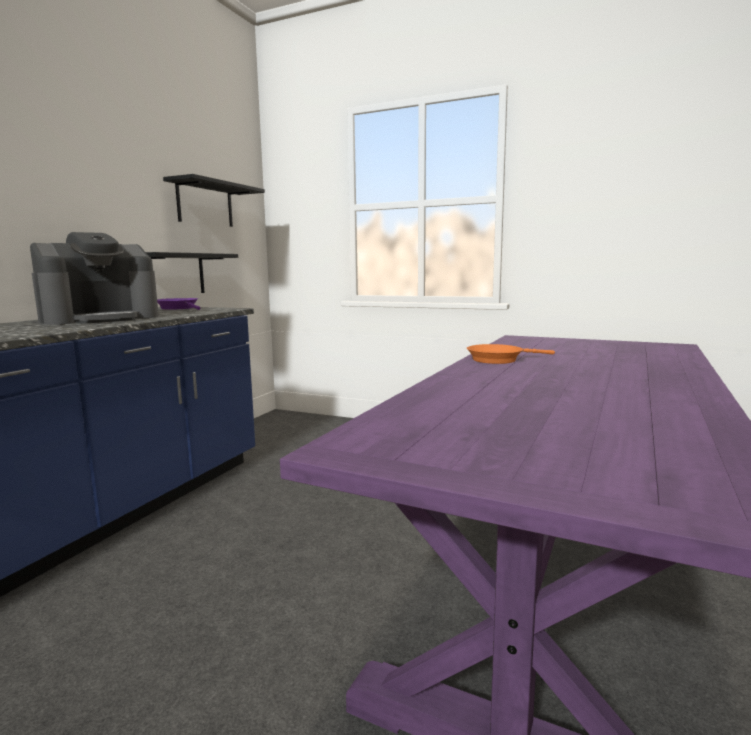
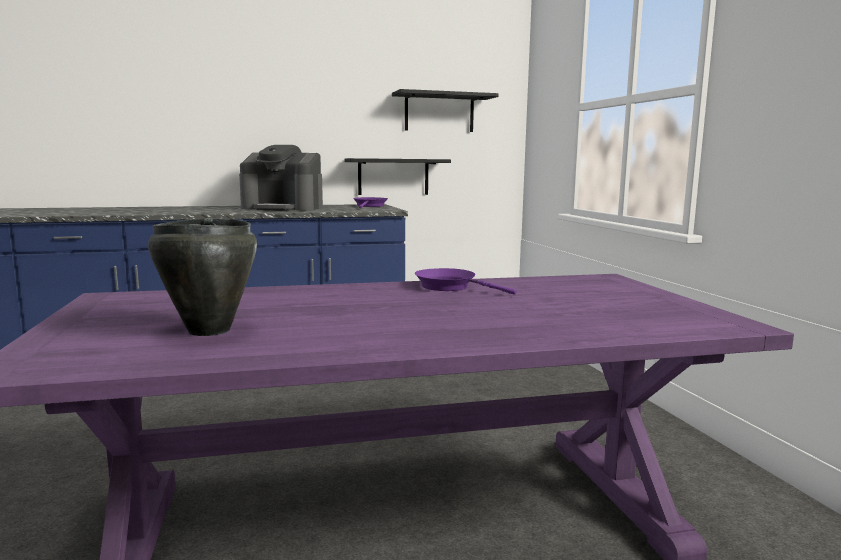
camera: 50 degrees right, 0 degrees up
(499, 359) = (450, 287): orange frying pan -> purple frying pan
(598, 428) = (208, 330): none -> black cooking pot

